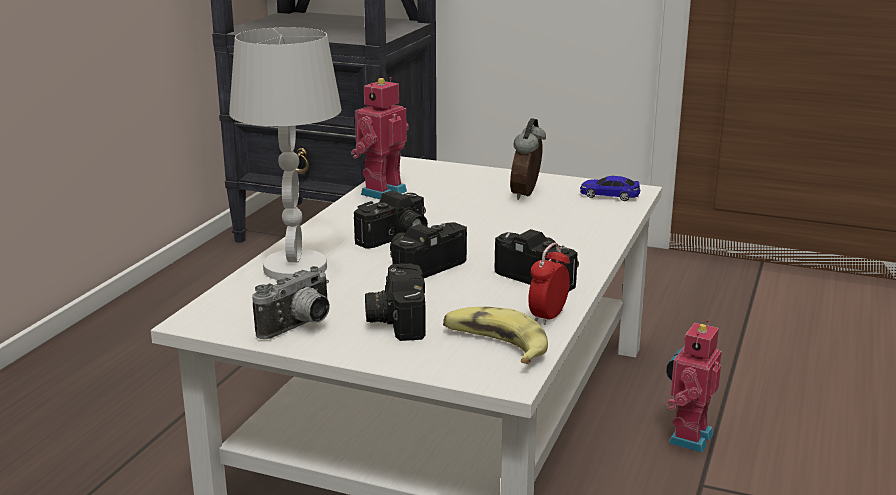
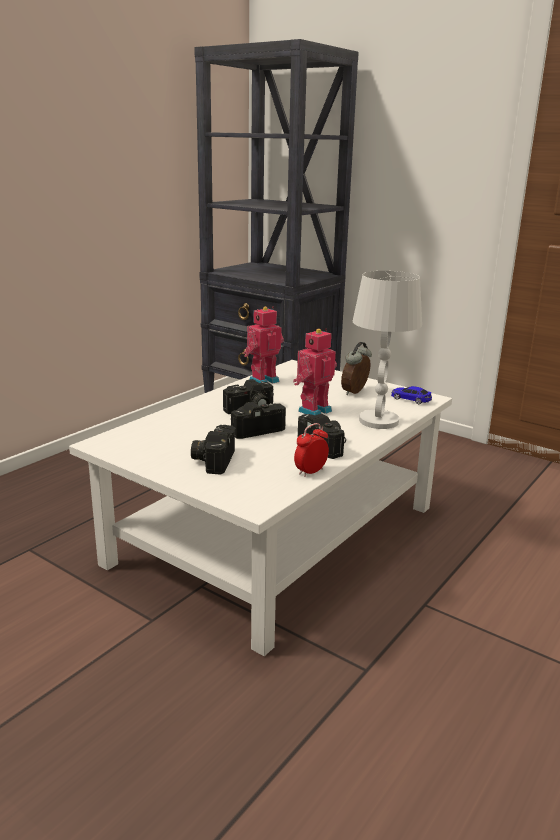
camera: 15 degrees right, 0 degrees up
(295, 268) = (176, 421): white table lamp -> white table lamp (379, 421)
(300, 327) = (153, 456): camera -> none
(495, 345) = (263, 485): banana -> none
(687, 437) = (431, 571): toy robot -> toy robot (313, 410)

